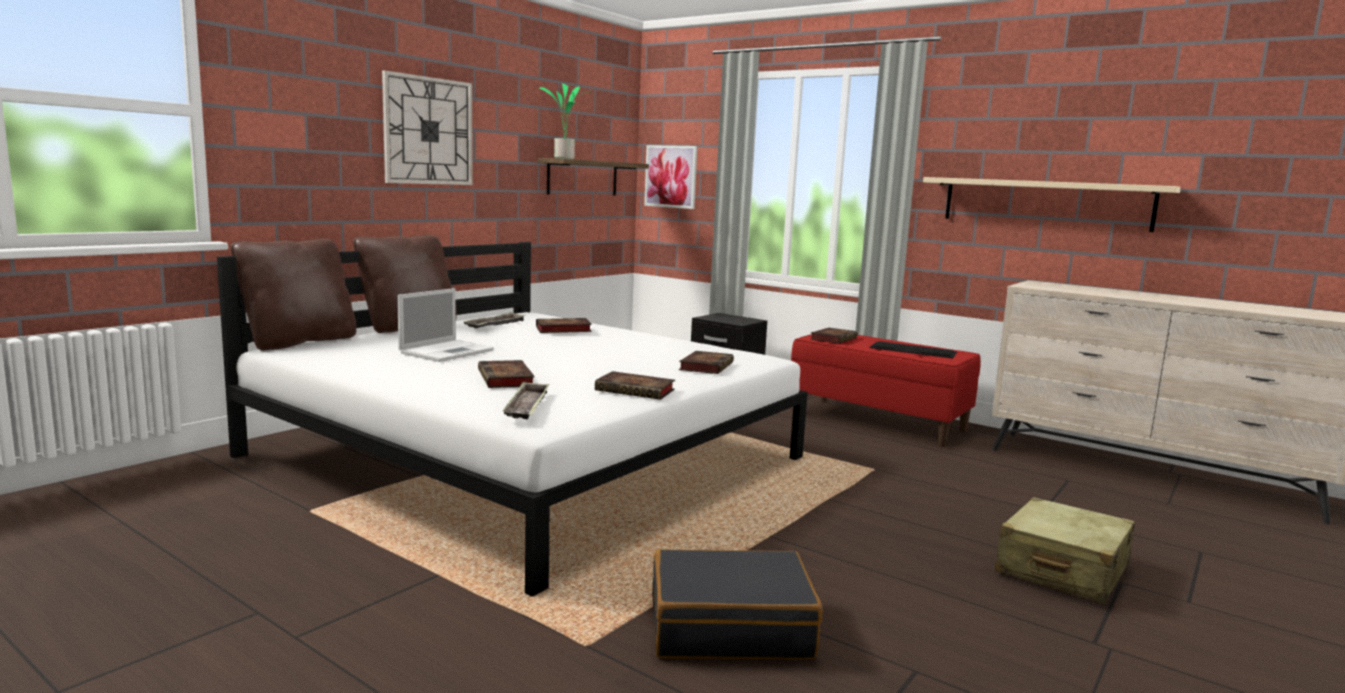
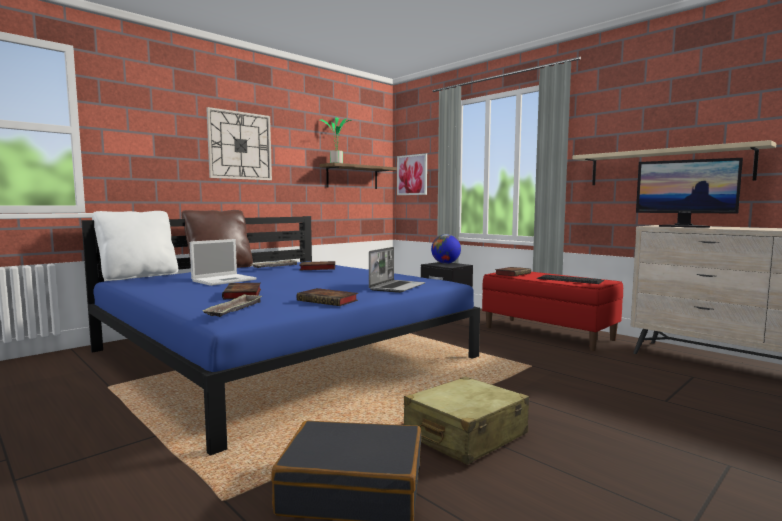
camera: 10 degrees right, 5 degrees down
(299, 341) = (139, 276): brown pillow -> white pillow
(528, 456) = (281, 354): white bed -> blue bed
(706, 366) = (397, 287): book -> laptop
(727, 316) = (445, 263): none -> globe
(1061, 570) = (673, 451): beige suitcase -> beige suitcase (465, 435)
(1065, 288) = (683, 226): none -> monitor

